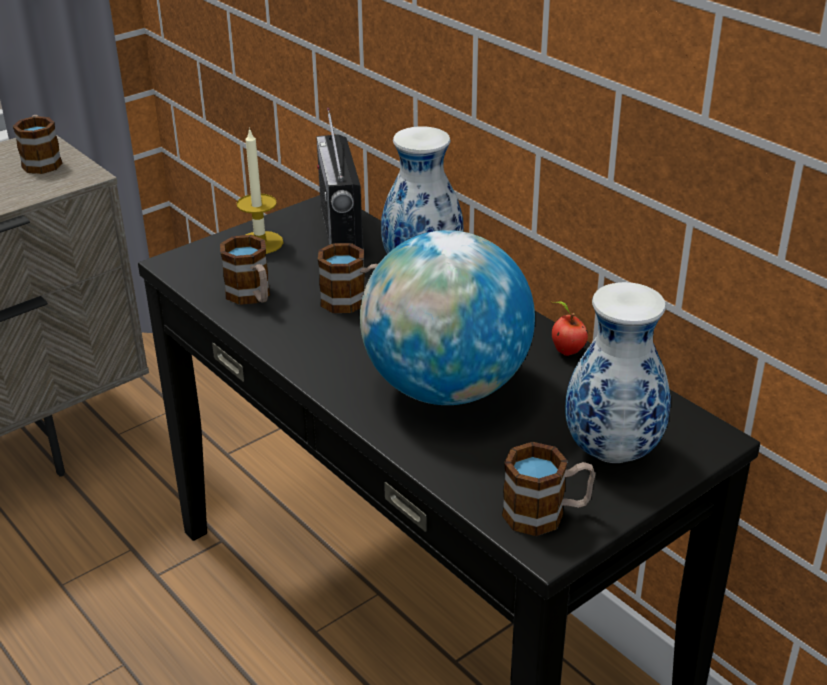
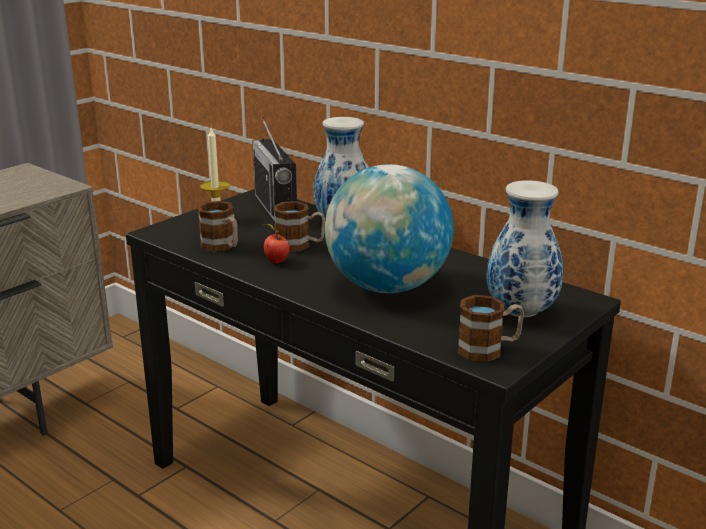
camera: 10 degrees left, 10 degrees down
(42, 161) = (30, 180): mug -> none
(566, 351) = (465, 261): apple -> apple (275, 261)

